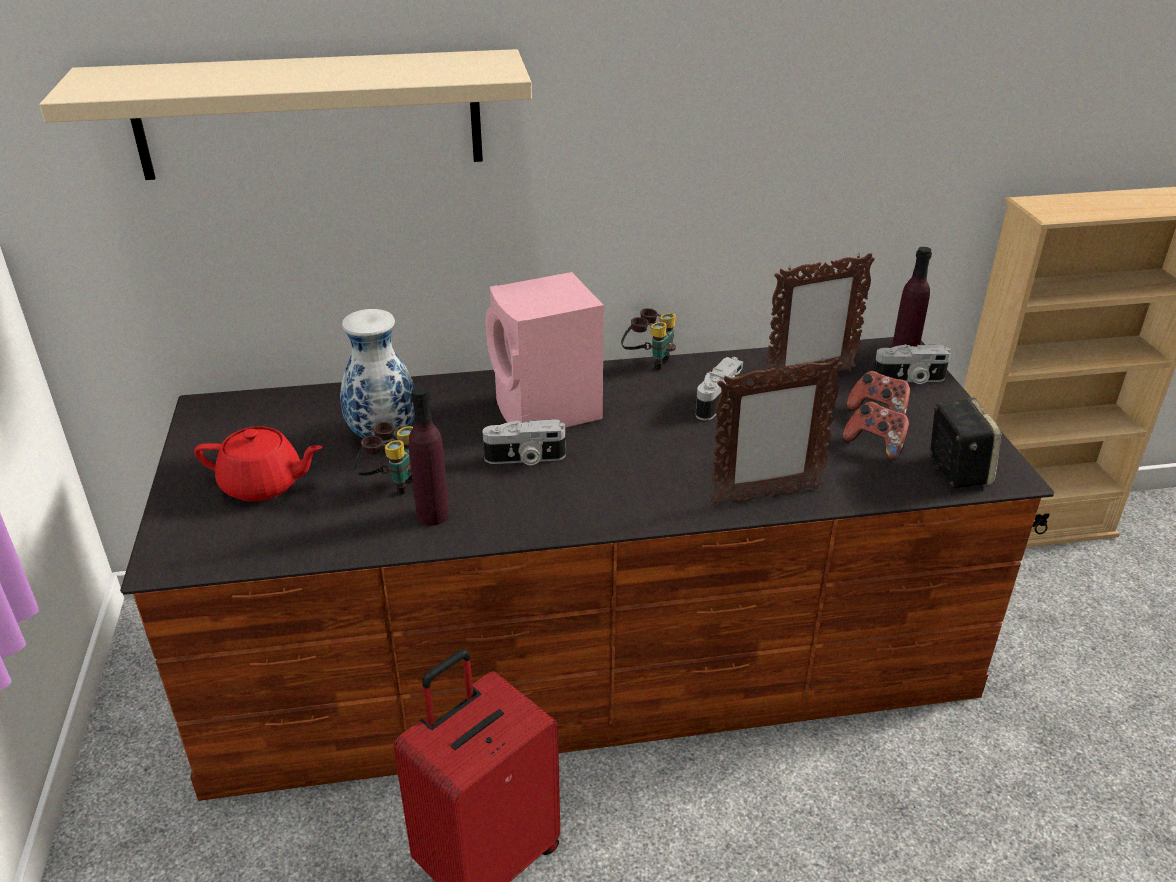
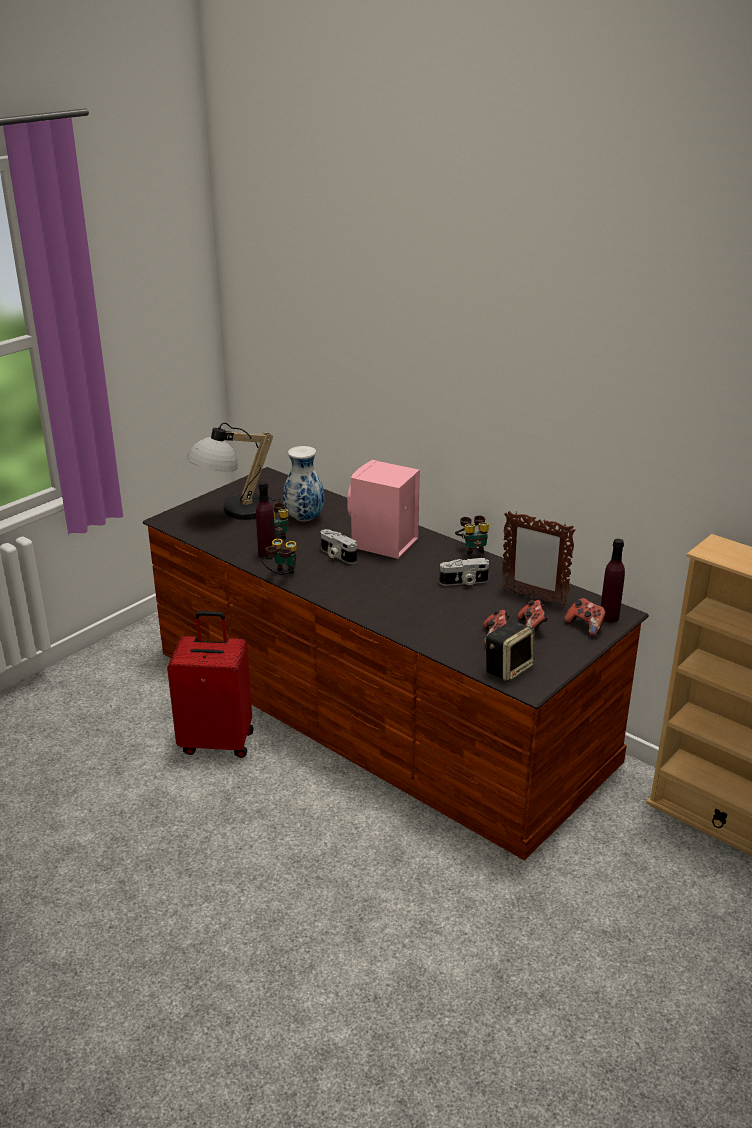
camera: 50 degrees right, 5 degrees down
(263, 485) = (235, 512): red teapot -> table lamp
(309, 115) = (336, 342): beige shelf -> none
(516, 532) = (281, 576): none -> binoculars
(765, 496) = (398, 623): picture frame -> none
(909, 379) = (585, 626): camera -> game controller

